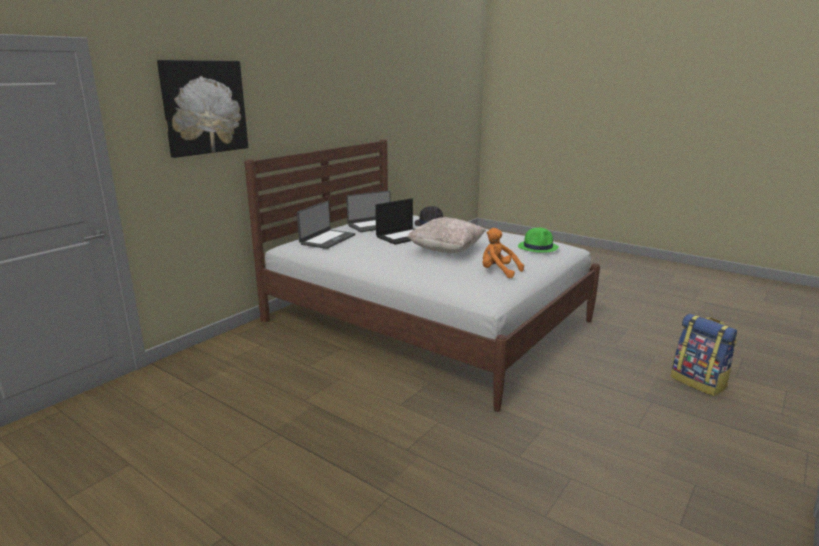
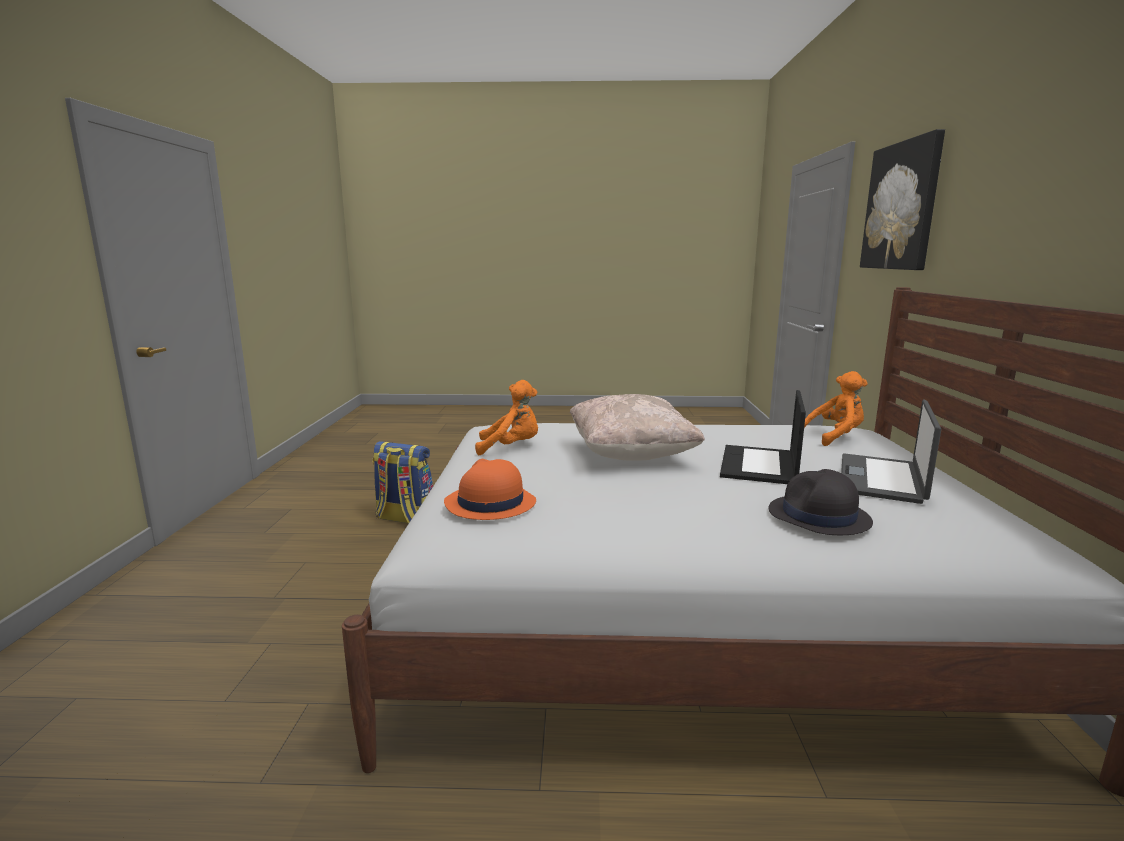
camera: 145 degrees right, 5 degrees down
(327, 239) = (834, 437): laptop -> orange plush toy
(538, 247) = (489, 503): green hat -> orange hat
(699, 382) = (171, 657): backpack -> backpack (404, 518)

